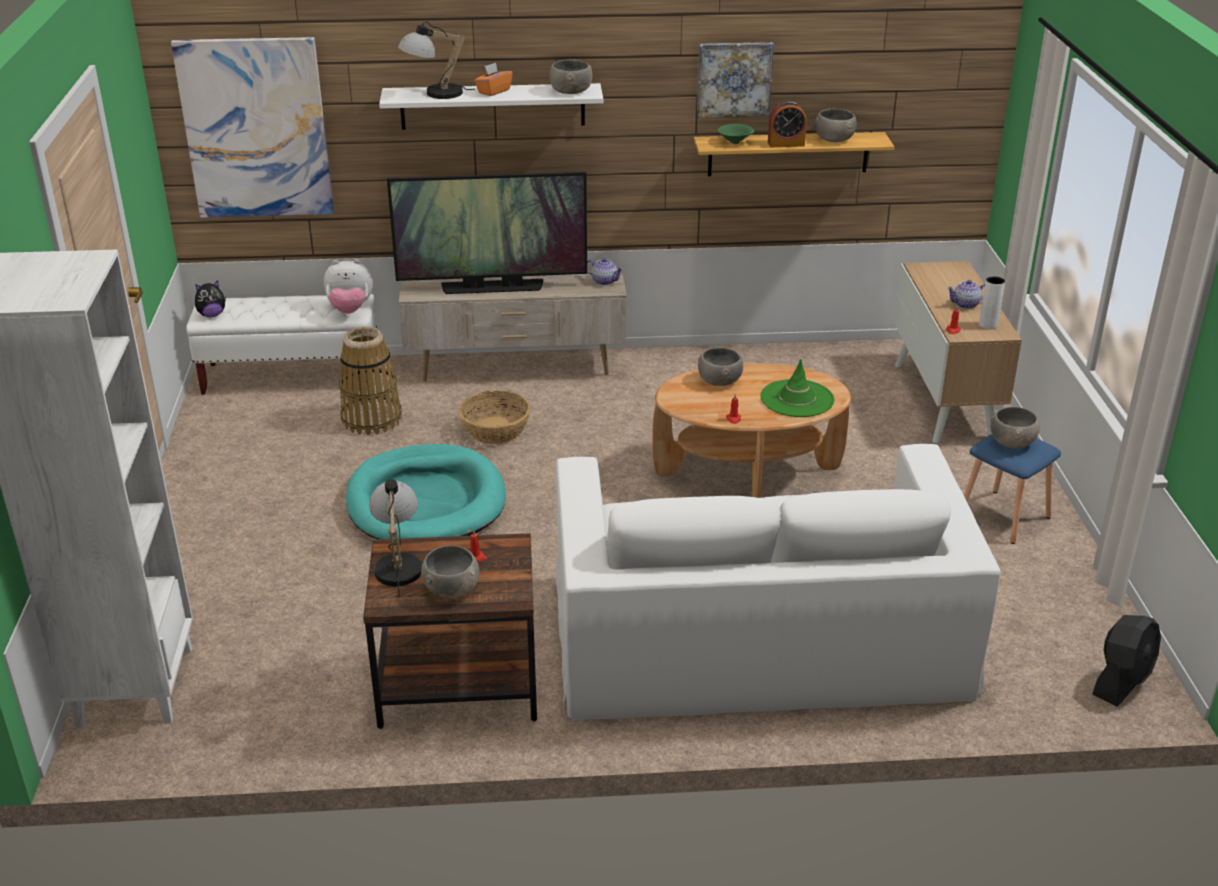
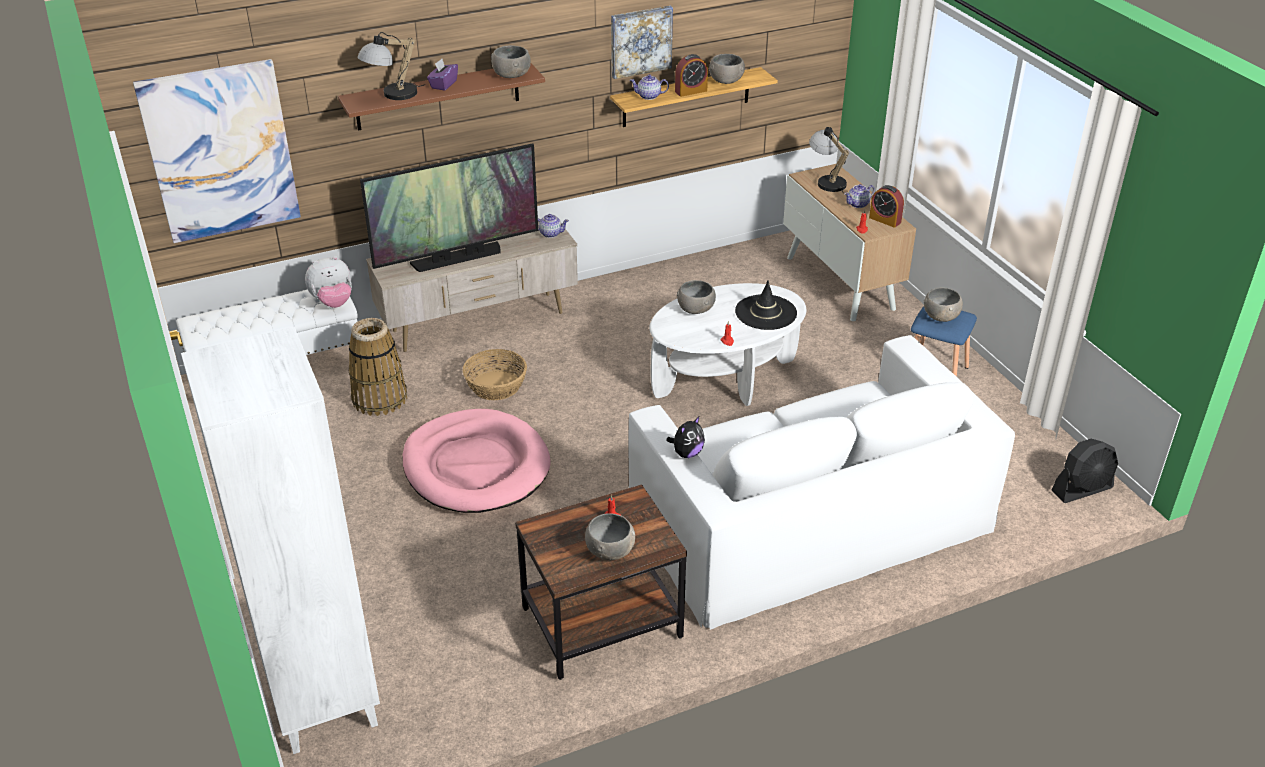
camera: 20 degrees left, 5 degrees up
(212, 315) = (204, 333): plush toy -> plush toy (687, 453)
(398, 563) = (551, 538): table lamp -> table lamp (827, 181)
(426, 502) = (476, 466): turquoise dog bed -> pink dog bed
(492, 106) = (438, 96): white shelf -> brown shelf
(493, 91) = (443, 84): orange tissue box -> purple tissue box
(735, 143) = (649, 96): green bowl -> teapot
(748, 472) = (725, 378): brown coffee table -> white coffee table
(797, 399) = (765, 313): green hat -> black hat
(988, 325) = (885, 220): white vase -> alarm clock
(1122, 681) = (1082, 489): black fan -> black fan turned 45 degrees clockwise

